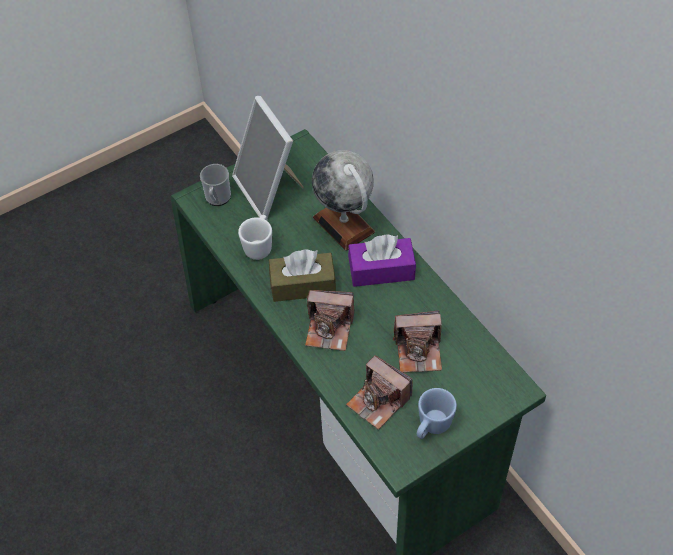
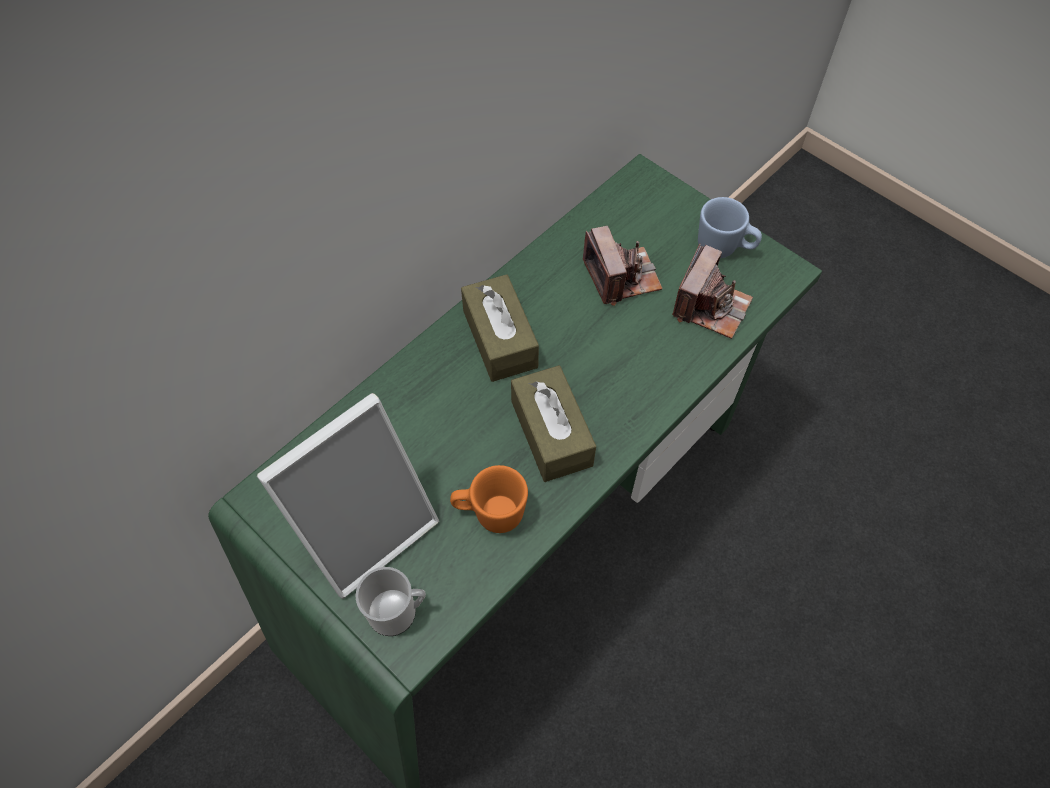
camera: 105 degrees left, 5 degrees up
(259, 246) = (490, 513): white mug -> orange mug
(329, 329) = (618, 382): camera -> none
(344, 224) = (423, 402): globe -> none
(381, 270) = (500, 339): purple tissue box -> brown tissue box

